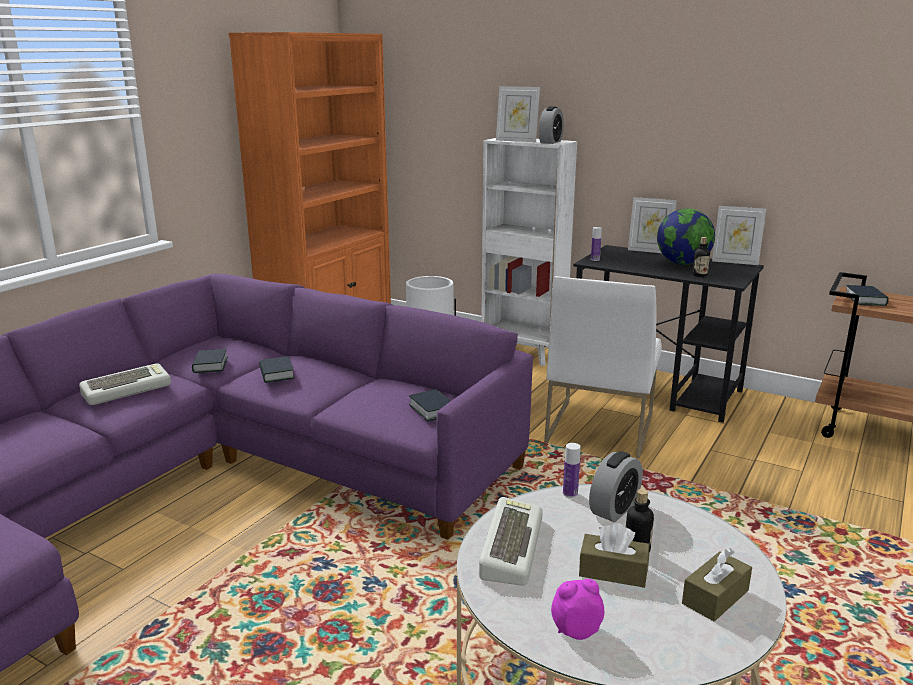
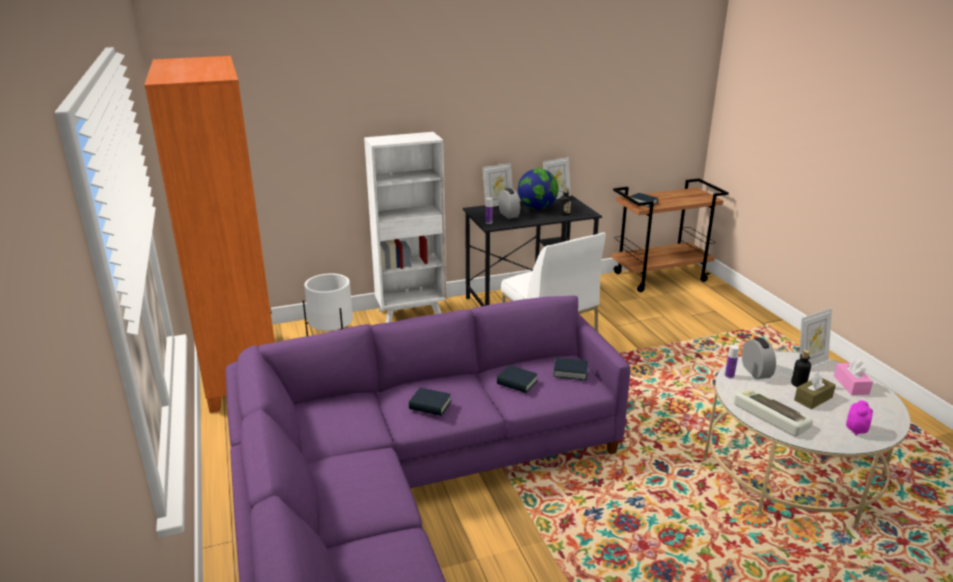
camera: 50 degrees left, 5 degrees up
(127, 390) = (359, 485): keyboard -> none
(210, 365) = (362, 429): book -> book (517, 383)
(516, 140) = (397, 141): picture frame -> picture frame (809, 363)
(550, 142) = (424, 137): alarm clock -> alarm clock (508, 215)
(715, 597) = (851, 385): brown tissue box -> pink tissue box

